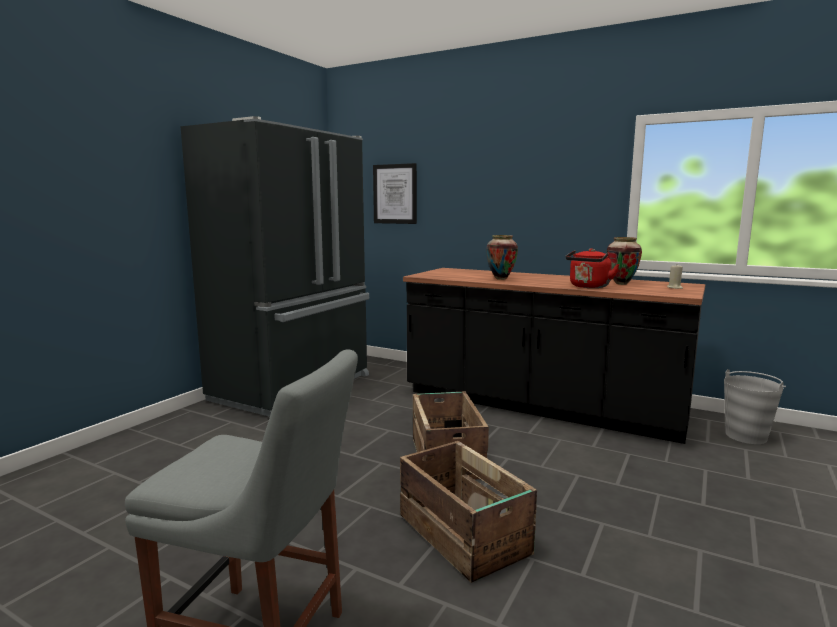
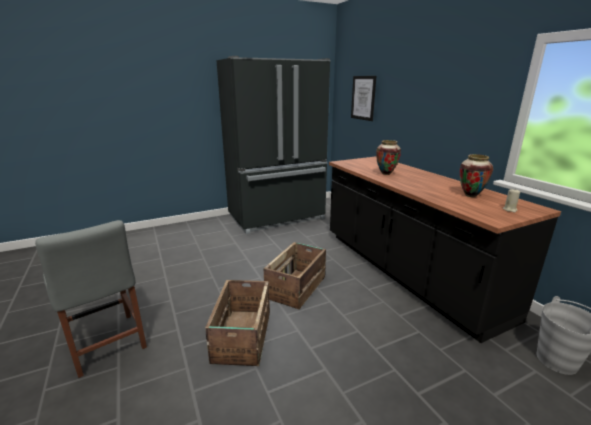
camera: 35 degrees right, 10 degrees up
(588, 287) = (430, 194): red kettle -> none

